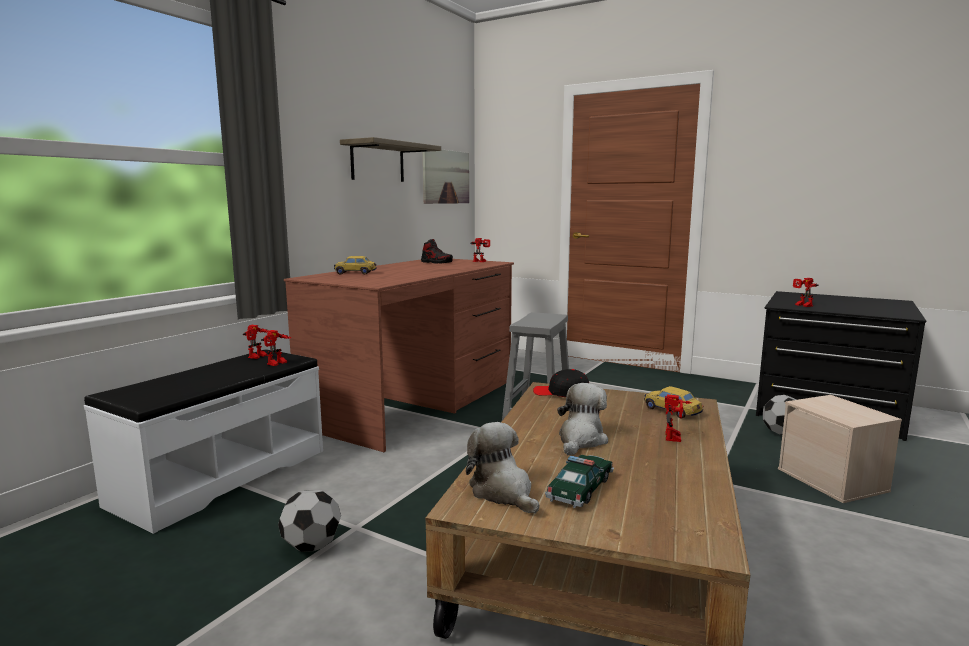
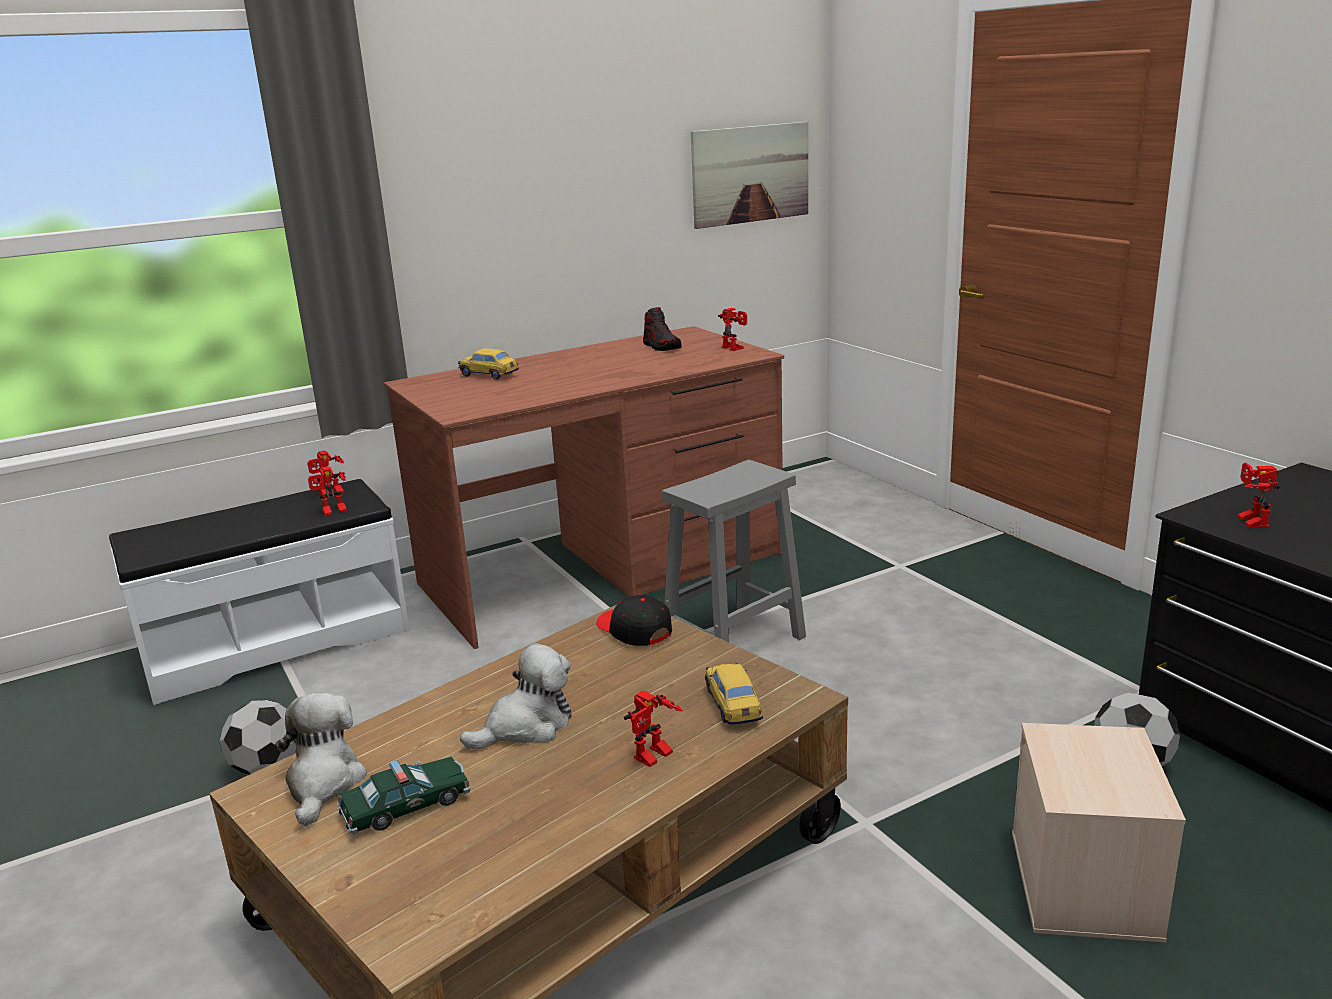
camera: 30 degrees right, 10 degrees up
(377, 162) = (587, 174): shelf -> none

